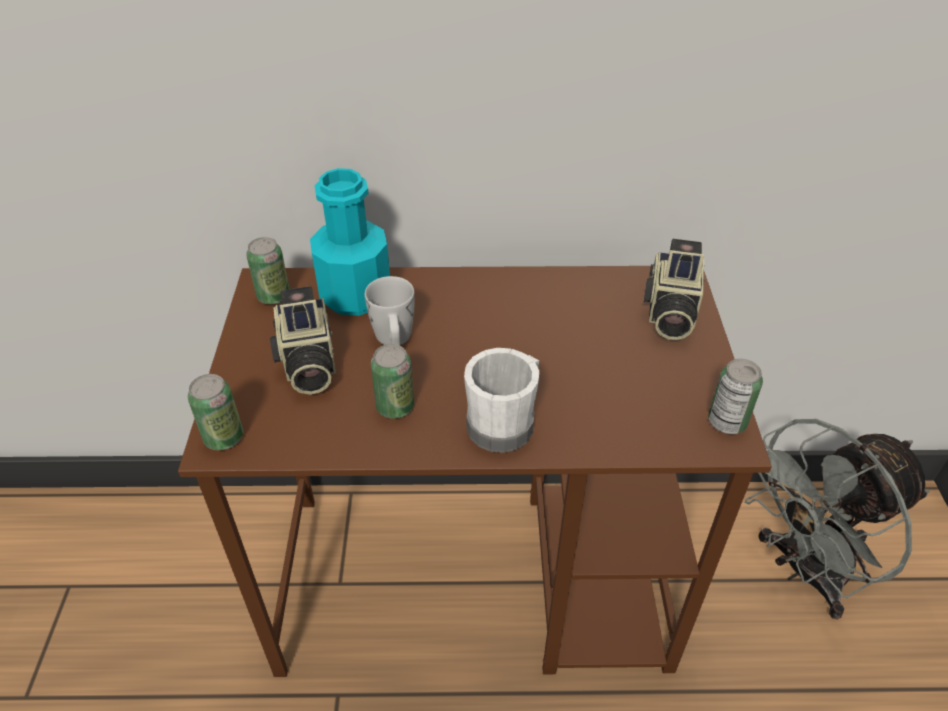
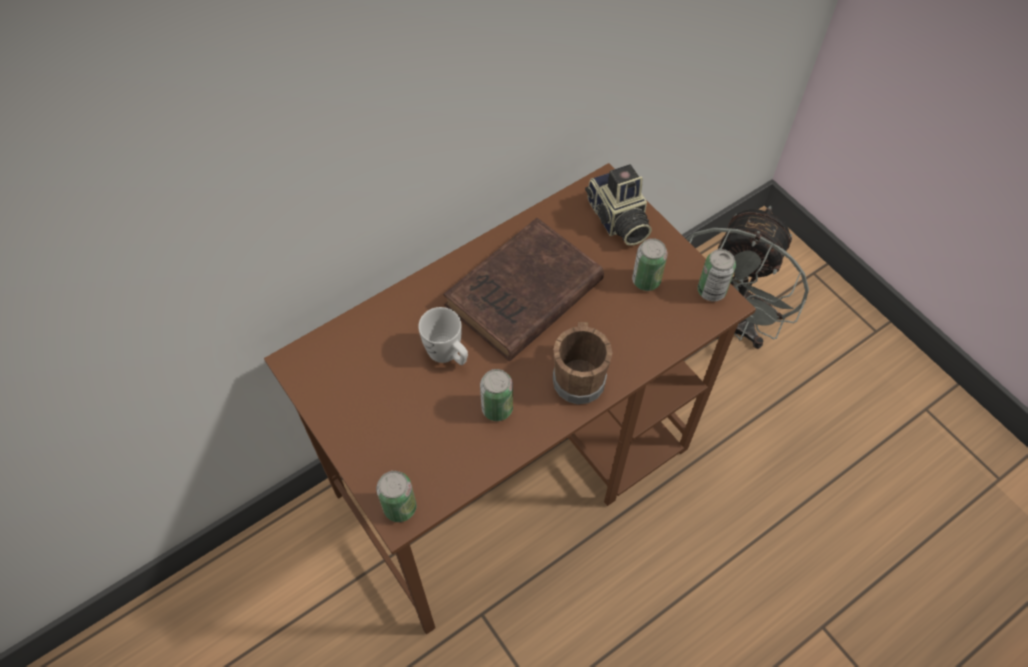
camera: 35 degrees left, 15 degrees up
(273, 296) = (318, 369): can -> can (646, 280)
(307, 364) = (402, 413): camera -> none
(355, 295) = (382, 331): turquoise bottle -> none
(505, 422) = (579, 375): white mug -> brown mug
(509, 329) = (521, 296): none -> brown book

